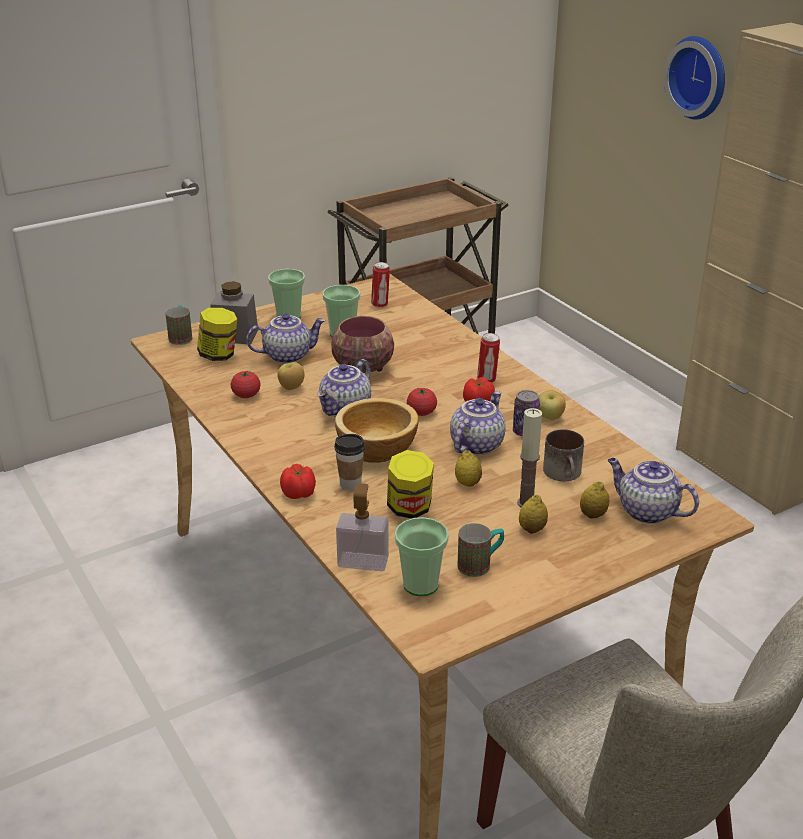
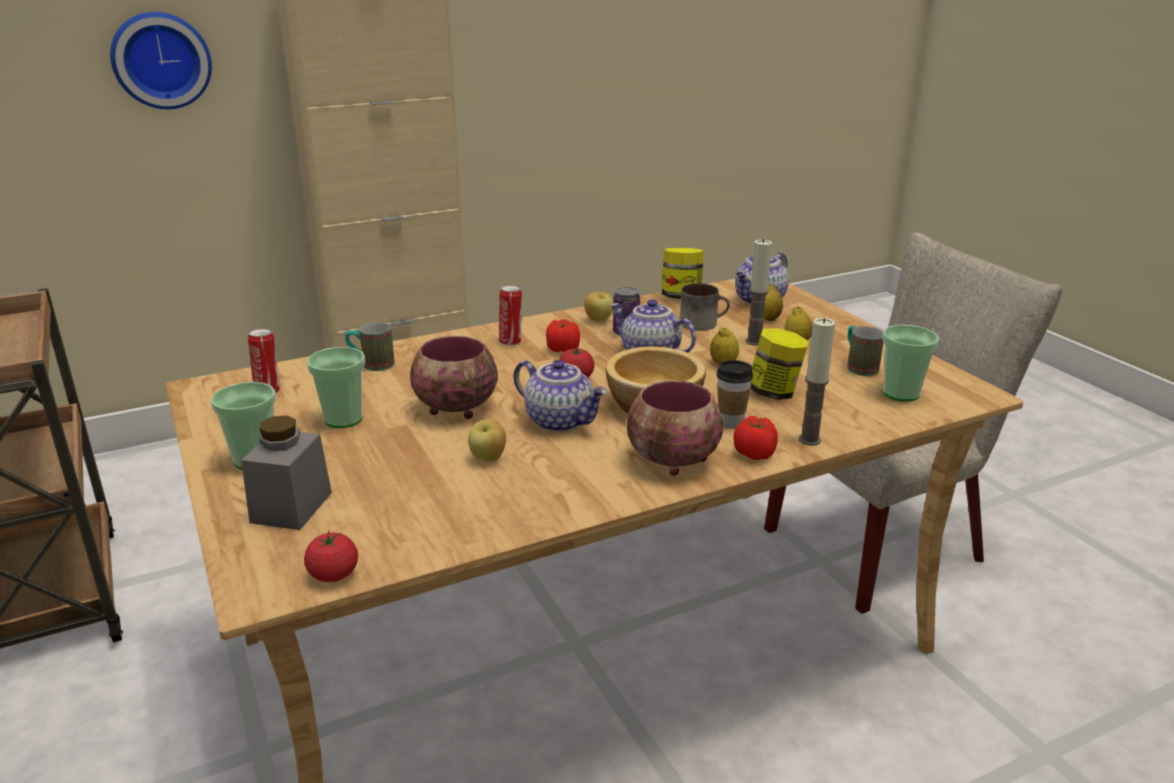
camera: 85 degrees left, 5 degrees down
(181, 336) = (257, 565): mug -> mug (371, 364)
(219, 355) = (355, 521): jar -> jar (681, 297)
(246, 395) = (498, 493): tomato -> tomato (333, 574)
(286, 457) = (673, 462): none -> bowl
(287, 355) = (389, 461): teapot -> none
(322, 522) = (809, 440): none -> candle
(363, 562) = (875, 419): soap dispenser -> none

